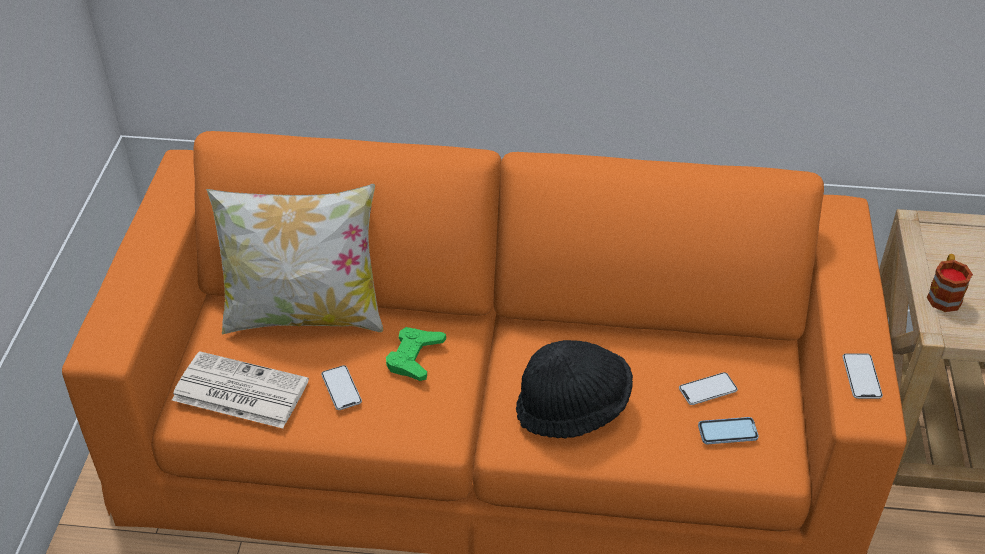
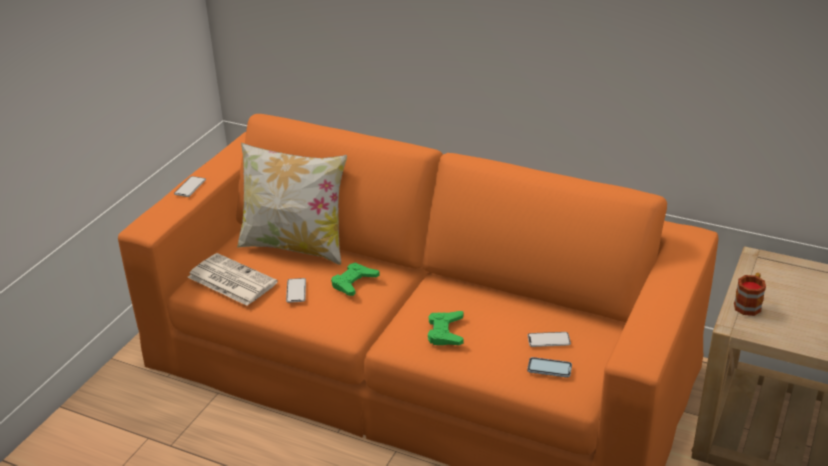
camera: 20 degrees right, 10 degrees down
(573, 408) = (445, 332): black hat -> green game controller
(861, 377) = (644, 336): phone -> phone (190, 187)

